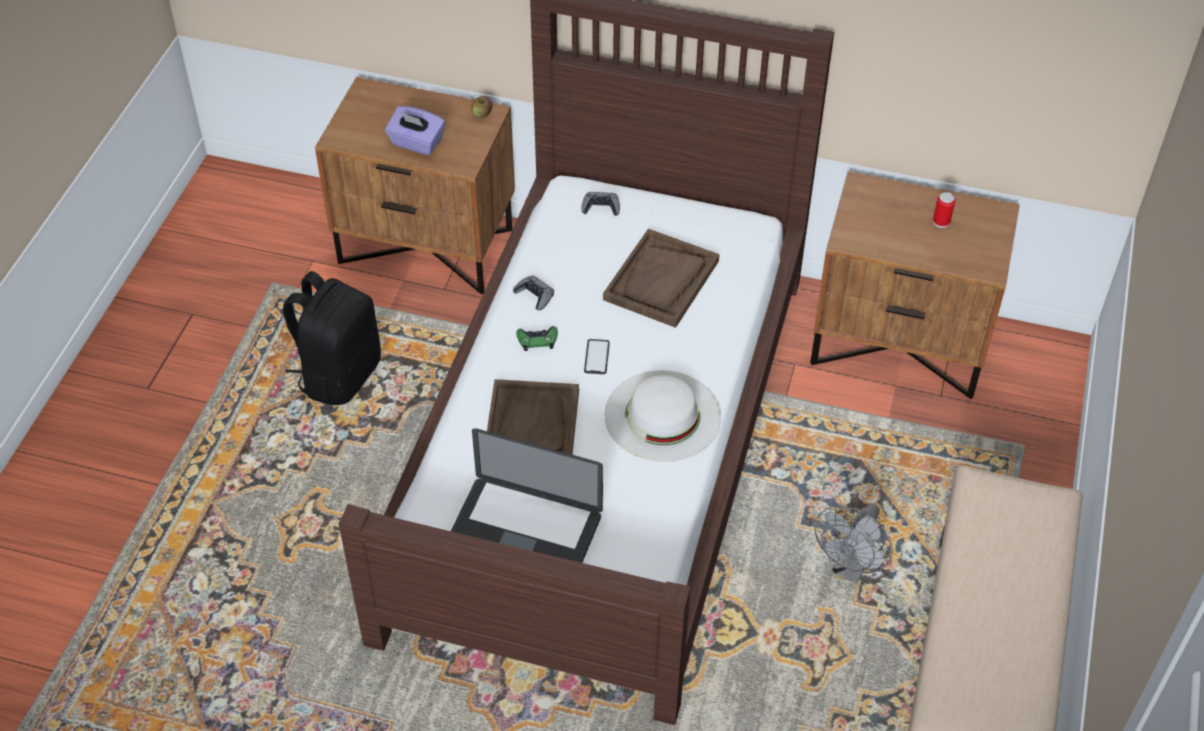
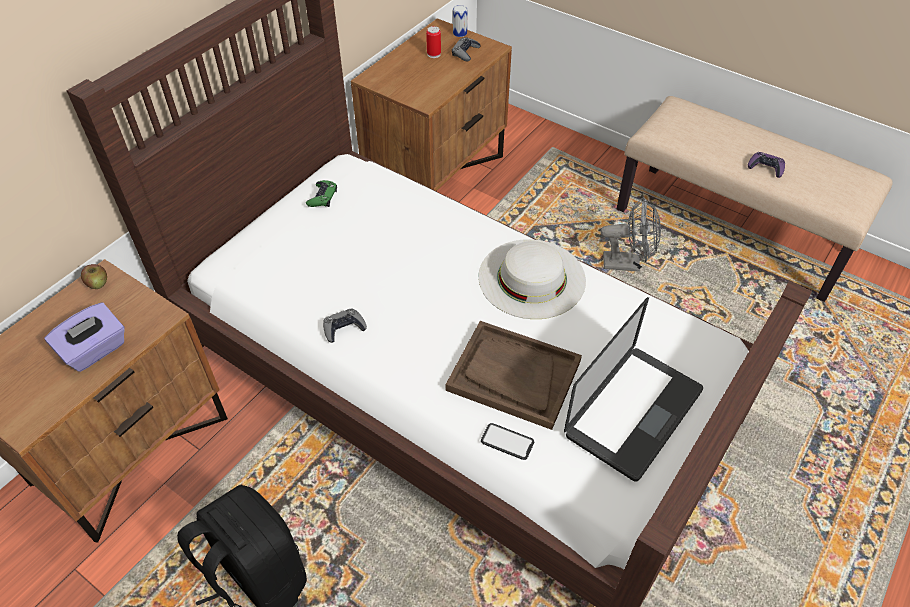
camera: 70 degrees left, 0 degrees up
(537, 340) = (402, 341): green game controller -> green game controller (322, 197)
(596, 357) = (444, 303): phone -> phone (507, 442)
(601, 207) = (261, 250): grey game controller -> grey game controller (465, 52)
(661, 280) = (376, 235): brown tray -> none
(850, 569) = (627, 263): grey fan -> grey fan turned 45 degrees counterclockwise
(970, 607) = (765, 167): none -> purple game controller
(1000, 232) = (460, 33): none -> can

